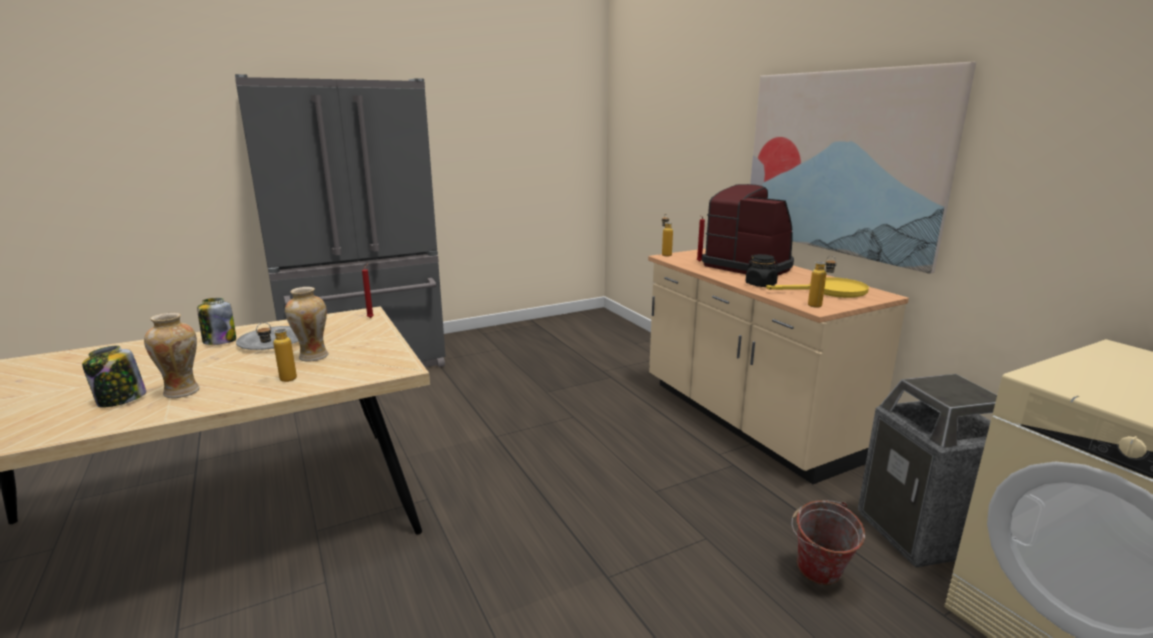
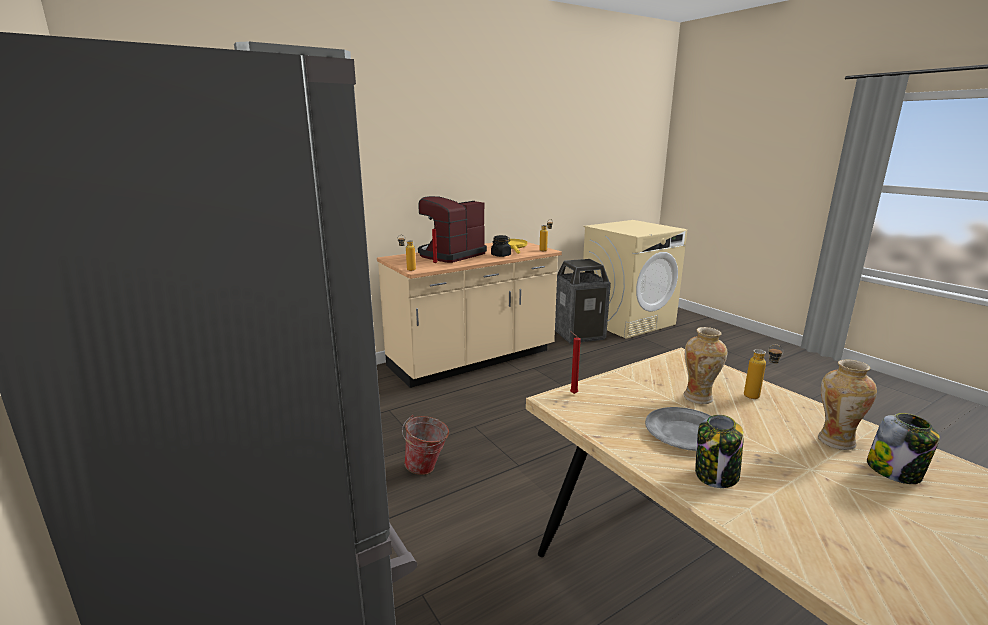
camera: 95 degrees left, 0 degrees up
(818, 577) = (625, 357): bucket -> bucket (427, 469)
(840, 163) = (462, 173): picture -> none

